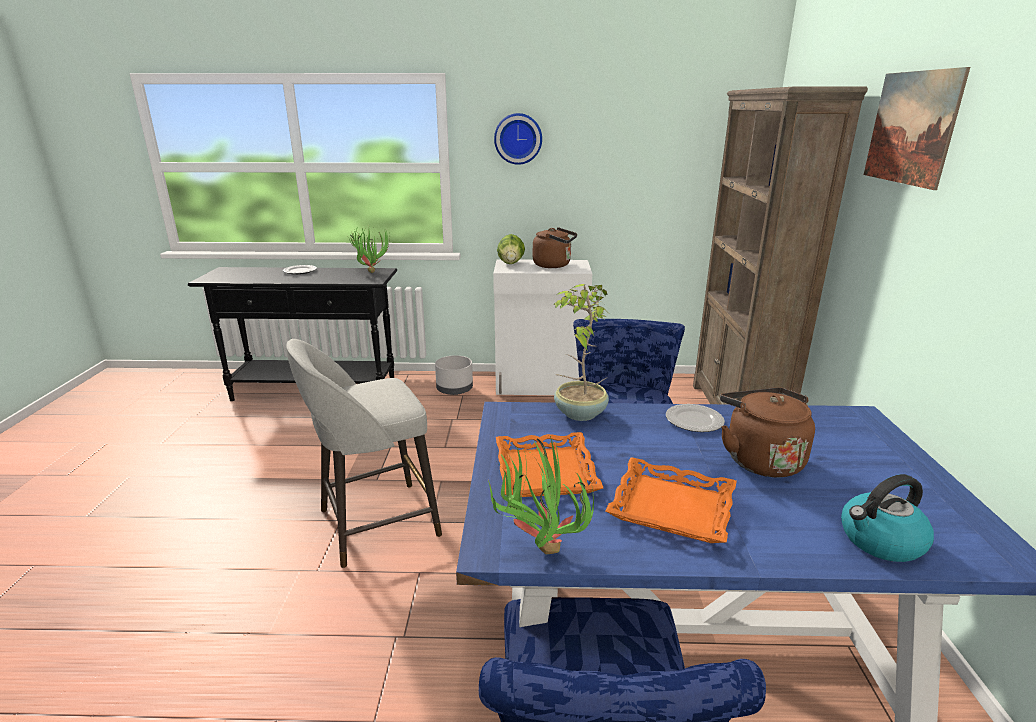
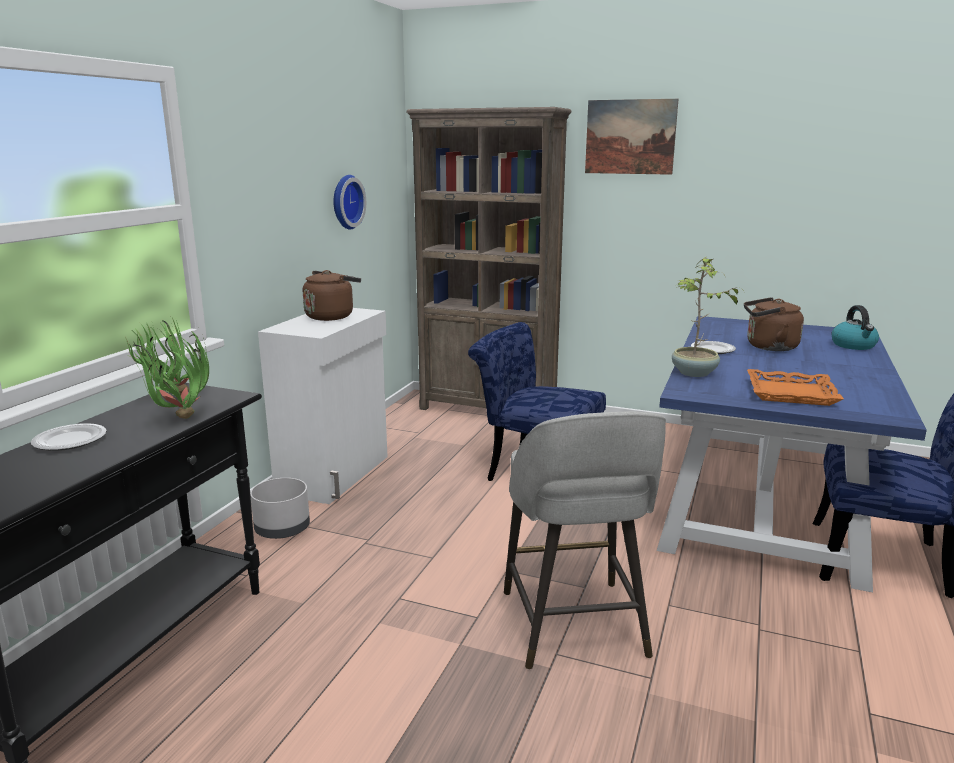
camera: 70 degrees left, 5 degrees down
(511, 263) = (292, 328): lettuce -> none
(518, 139) = (253, 163): wall clock -> wall clock (345, 202)
(537, 548) = (890, 407): potted plant -> potted plant (176, 421)
(672, 507) = (831, 372): orange tray -> none

